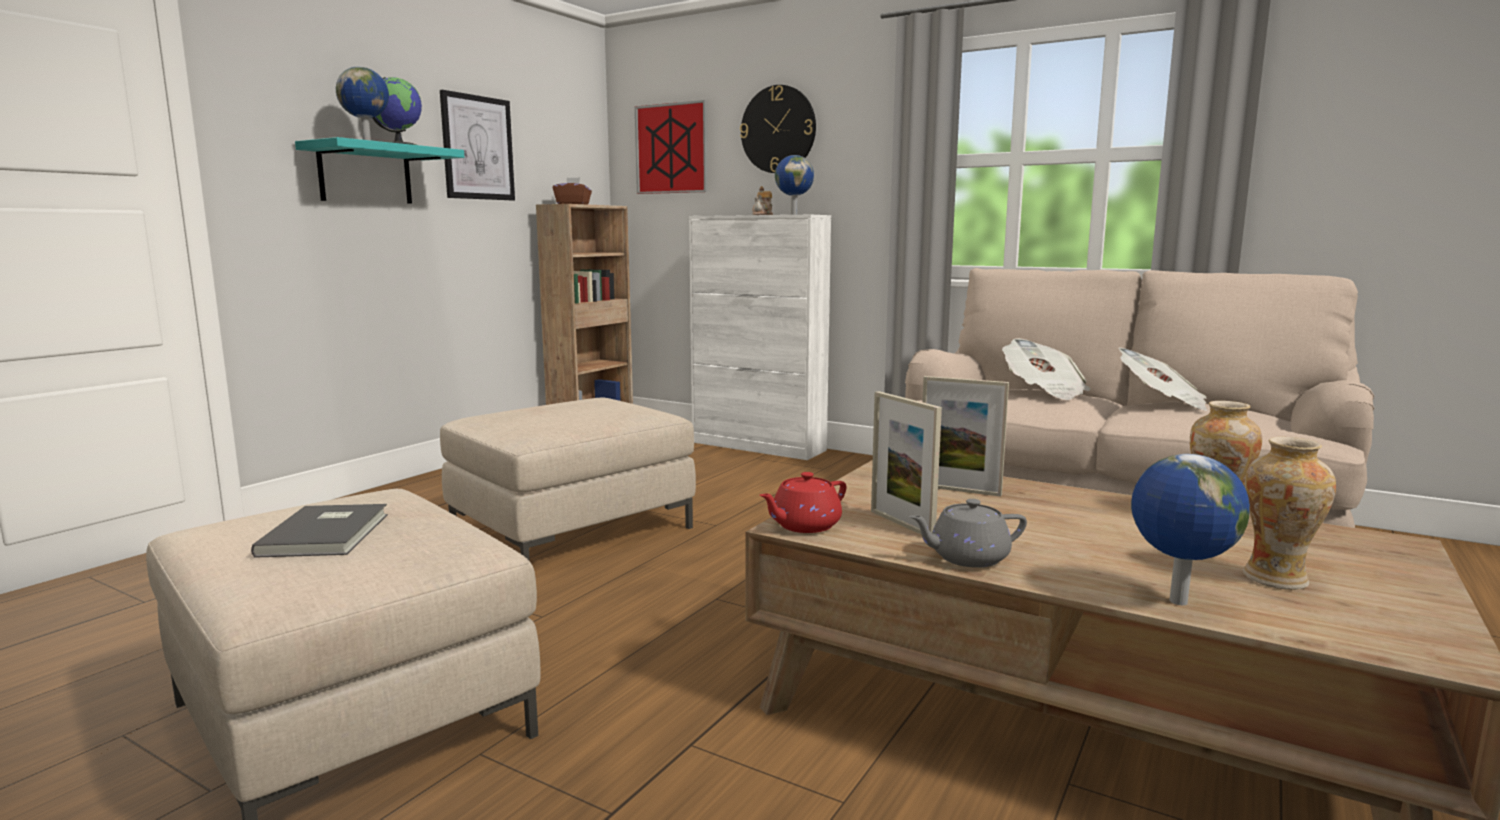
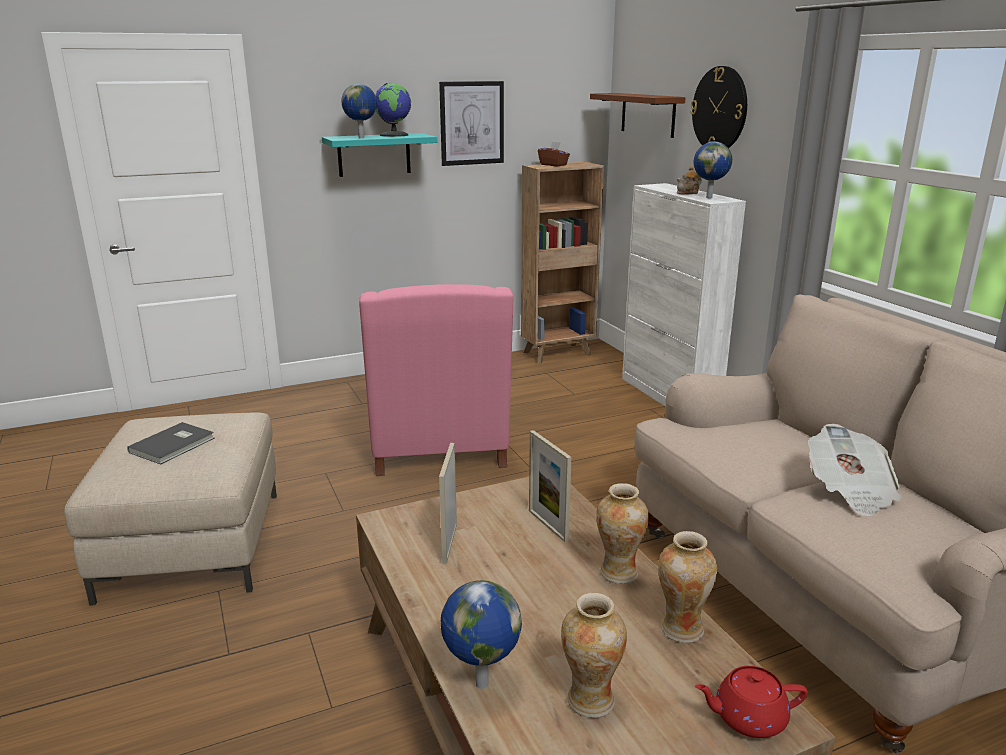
camera: 35 degrees right, 10 degrees up
(572, 530) = (438, 445): beige ottoman -> pink armchair
(672, 148) = (648, 114): picture -> brown shelf
(804, 526) = (392, 522): red teapot -> red teapot (748, 718)
(967, 558) = (431, 589): grey teapot -> none
(1044, 392) = (764, 444): newspaper -> none
(1090, 502) = (618, 573): none -> vase

